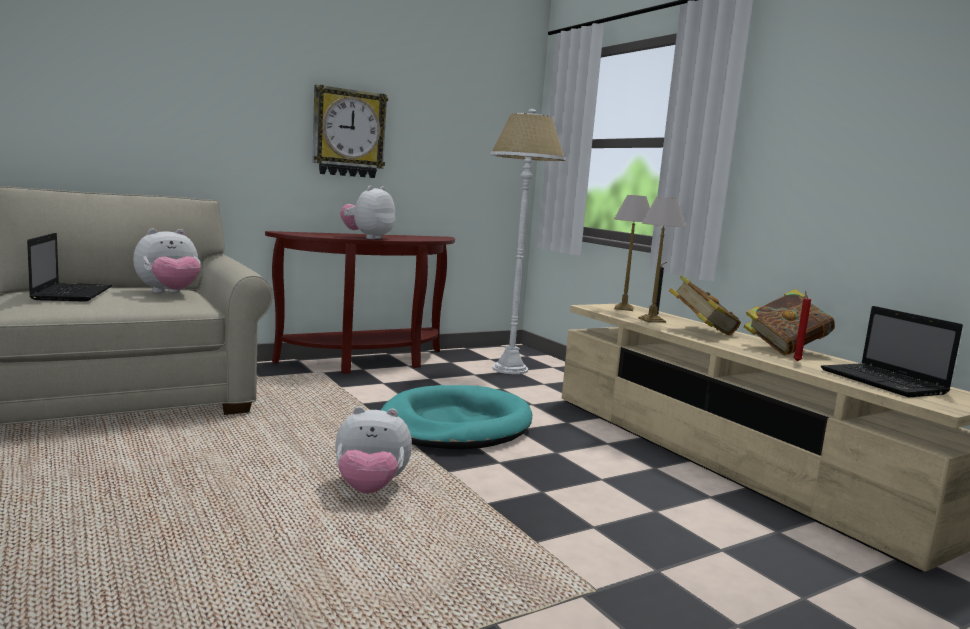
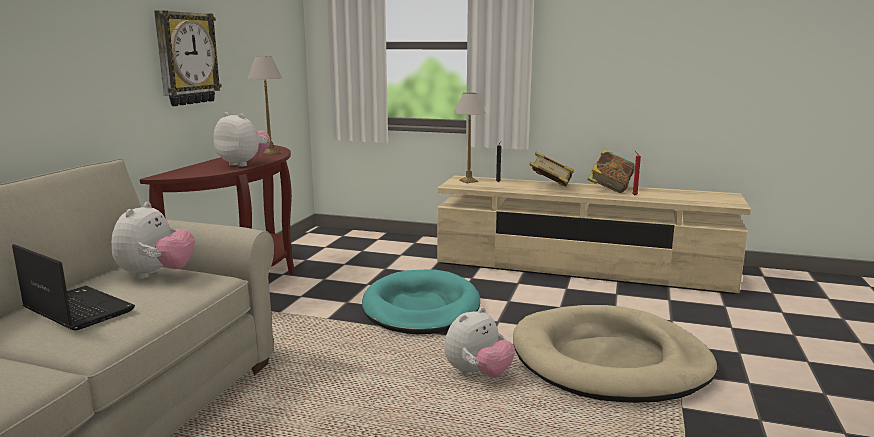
camera: 40 degrees left, 5 degrees up
(368, 237) = (243, 164): plush toy -> plush toy turned 135 degrees clockwise
(510, 369) = (356, 251): white floor lamp -> none
(528, 543) = (610, 361): none -> beige dog bed
(652, 320) = (508, 186): table lamp -> table lamp (271, 153)
(885, 382) = (689, 197): laptop -> none

